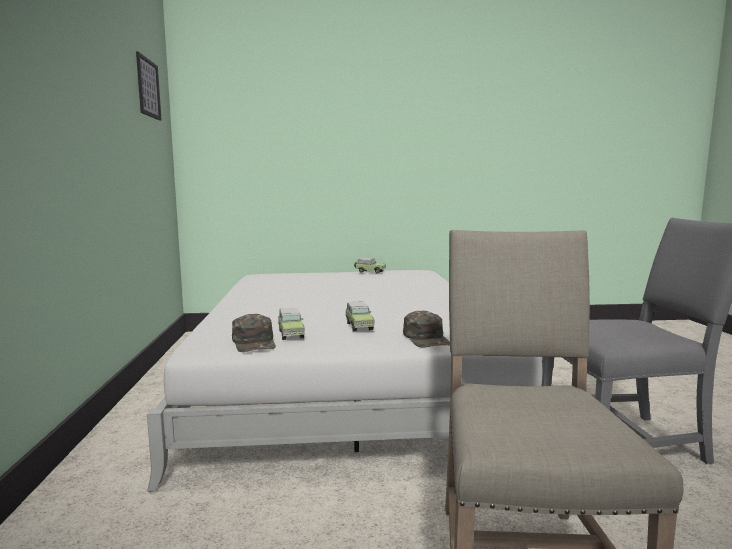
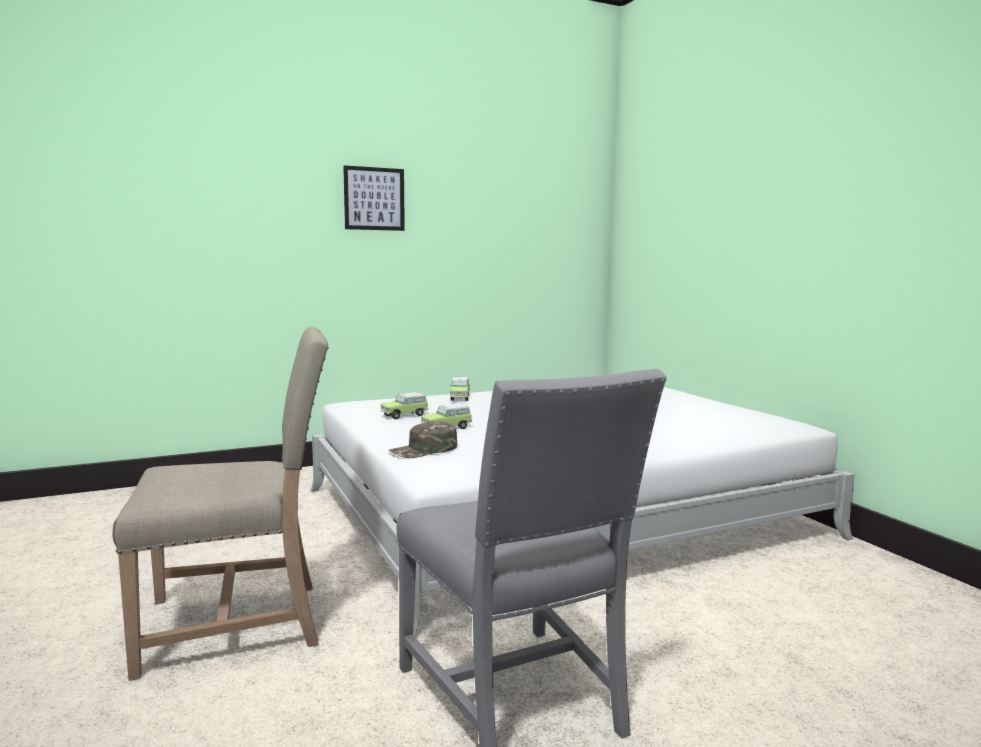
camera: 70 degrees right, 0 degrees up
(148, 88) = (551, 174): picture -> picture (374, 199)
(254, 342) = (375, 411): green cap -> none
(369, 272) = (719, 406): toy car -> toy car (460, 397)

